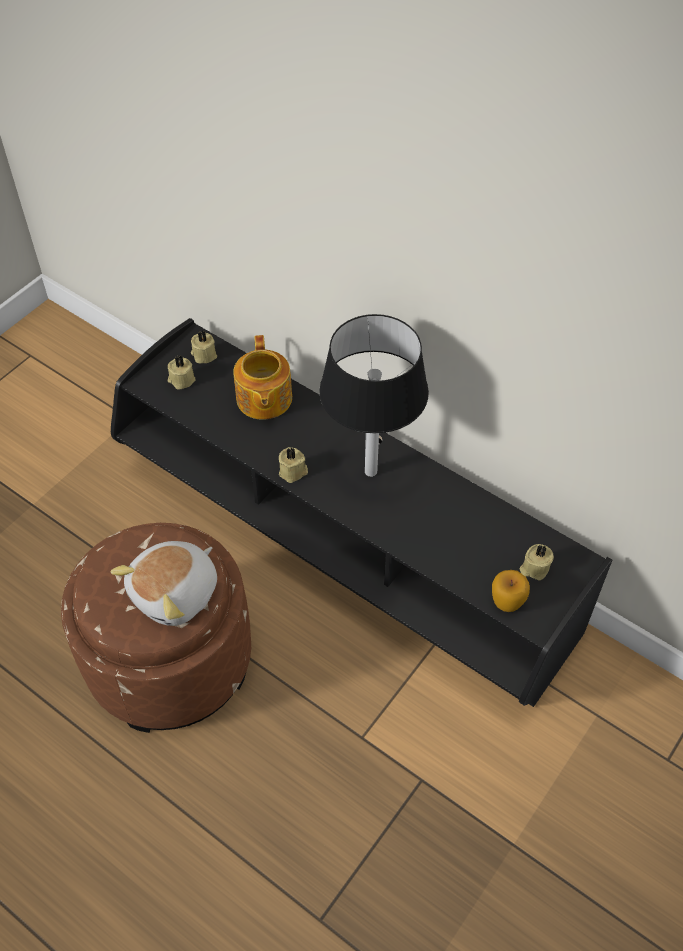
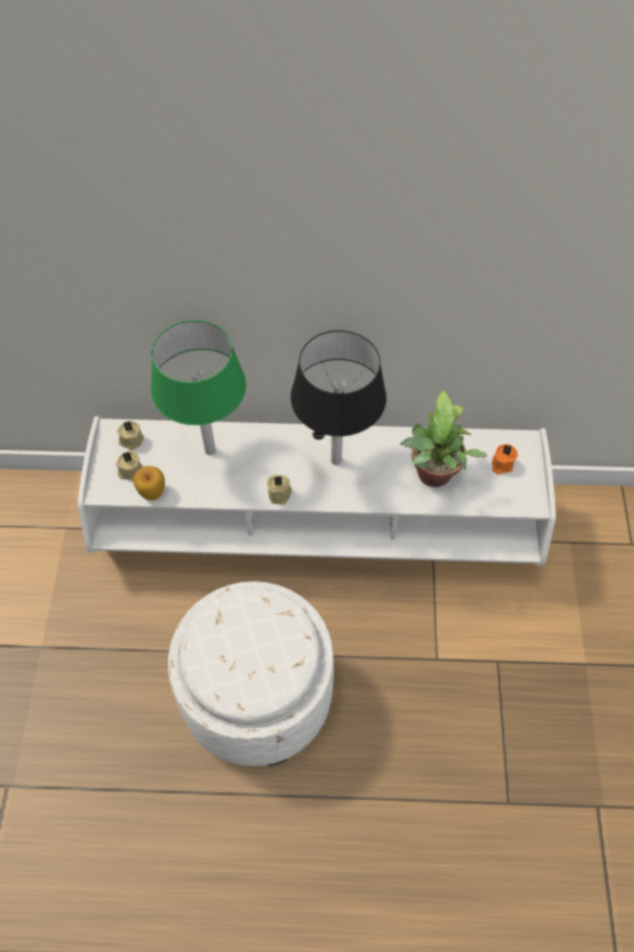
camera: 35 degrees left, 5 degrees up
(170, 660) = (257, 696): brown ottoman -> white ottoman
(176, 593) = (277, 641): plush toy -> none
(263, 399) = (209, 450): teapot -> green table lamp
(342, 551) = (317, 533): black tv stand -> white tv stand
(453, 540) = (433, 477): none -> potted plant
(507, 602) = (503, 500): apple -> apple (152, 493)
(534, 568) = (501, 465): beige candle -> orange candle

